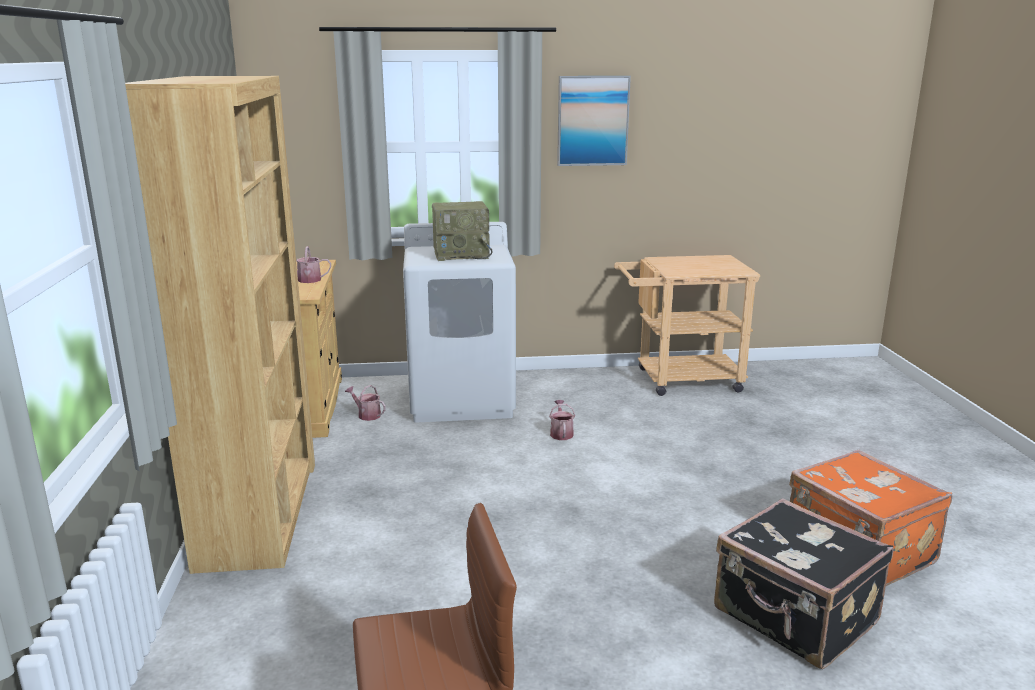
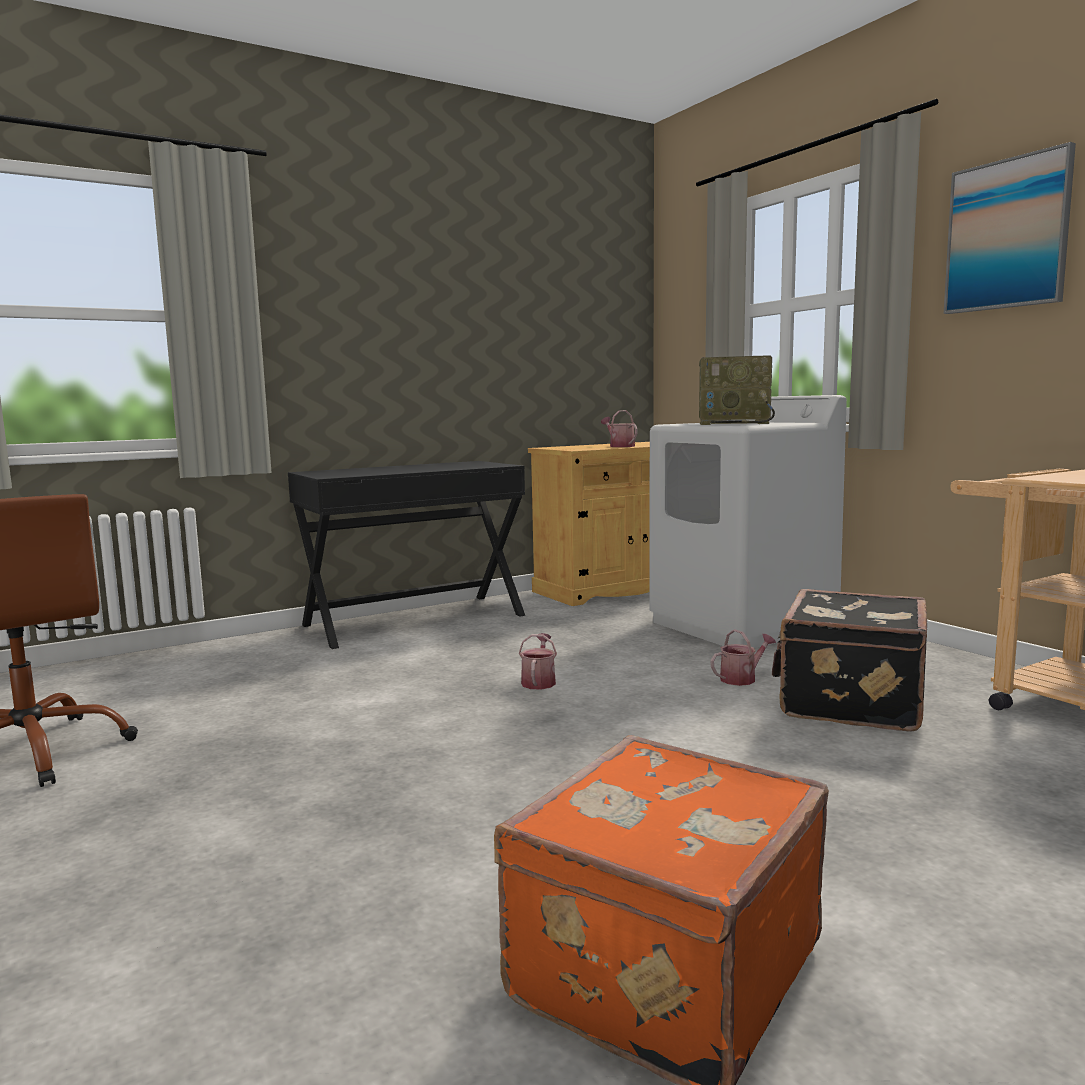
camera: 65 degrees right, 10 degrees down
(259, 512) = (414, 620): brown bookcase -> black desk
(367, 415) = (638, 606): watering can -> watering can (539, 681)
(462, 255) = (734, 423): radio -> radio turned 45 degrees counterclockwise
(794, 618) = (372, 914): black suitcase -> black suitcase (848, 701)

